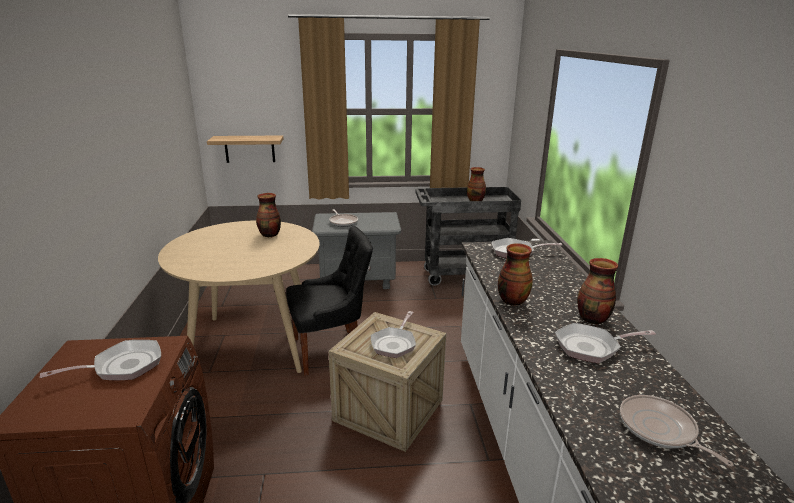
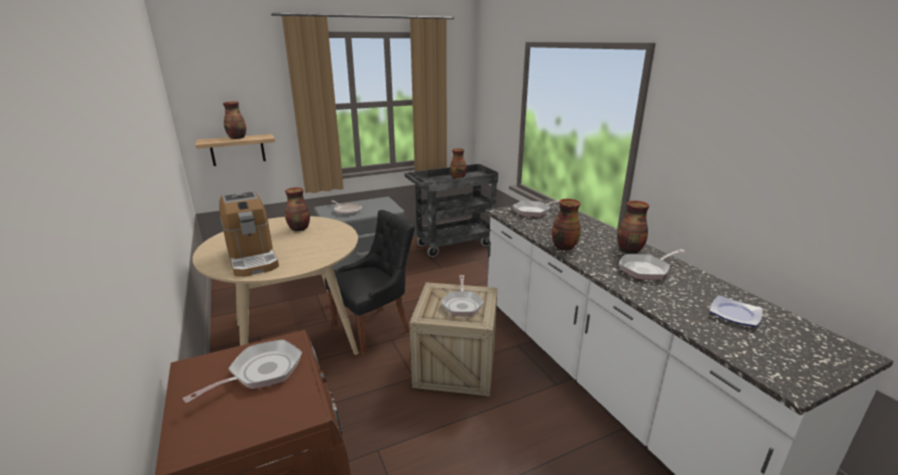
camera: 20 degrees left, 0 degrees up
(207, 258) = (252, 258): none -> coffee machine
(248, 137) = (237, 138): none -> vase
(660, 429) = (735, 315): frying pan -> plate

